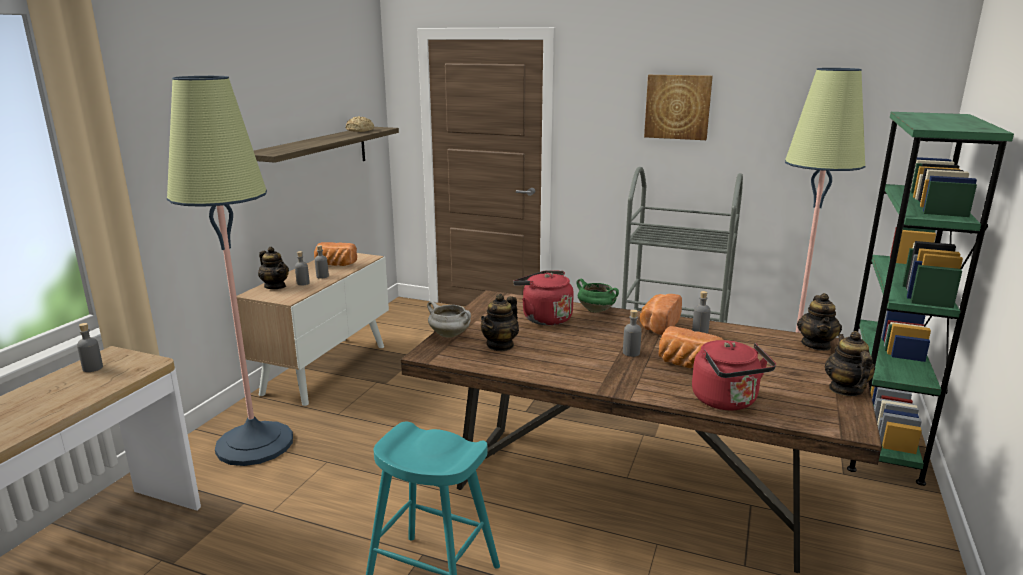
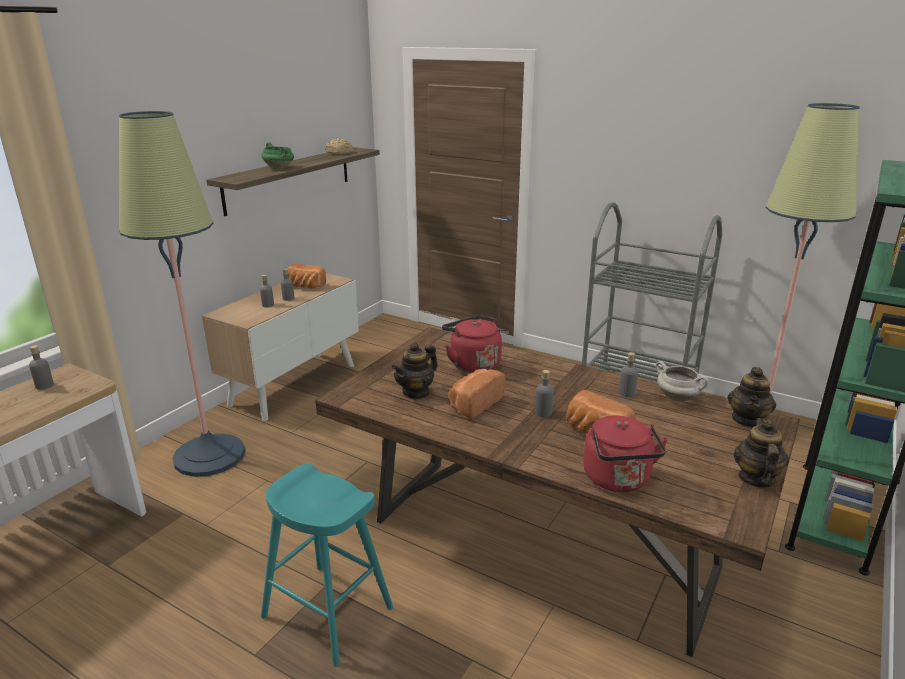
camera: 10 degrees right, 5 degrees up
(275, 286) = (241, 307): teapot -> none
(450, 335) = (373, 376): white cooking pot -> white cooking pot (678, 398)
(597, 310) = (530, 359): green cooking pot -> green cooking pot (279, 168)
(658, 325) = (585, 382): bread -> bread (474, 404)
(677, 107) = (660, 138): picture -> none

